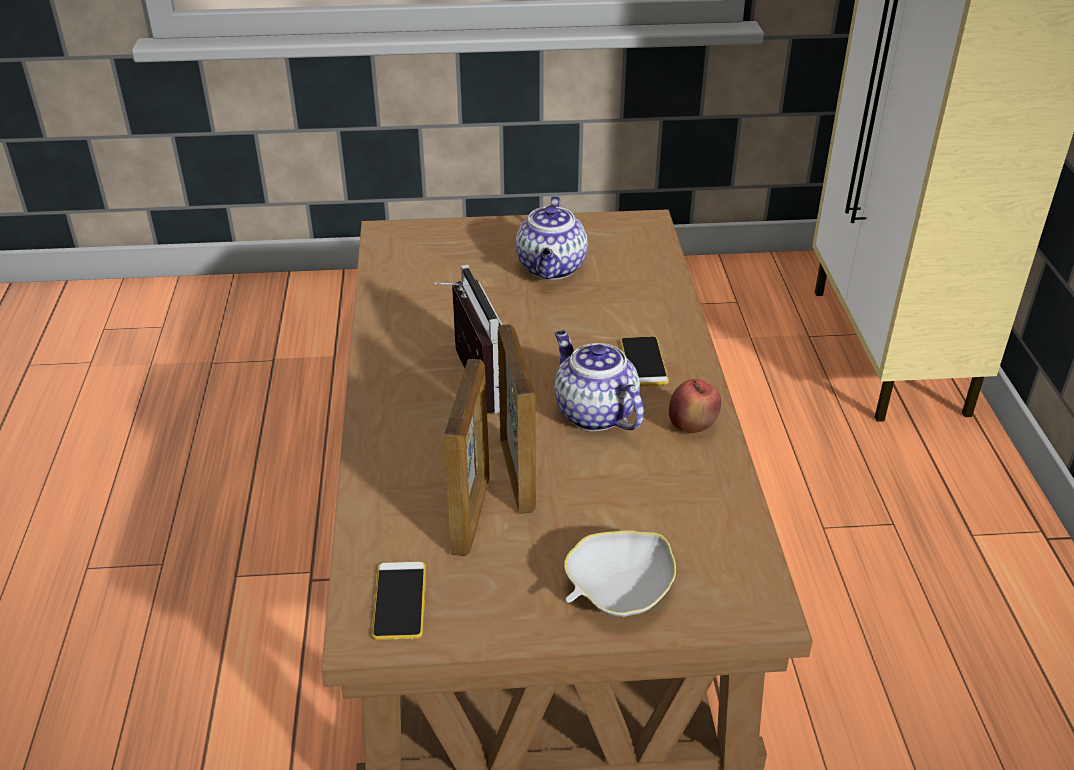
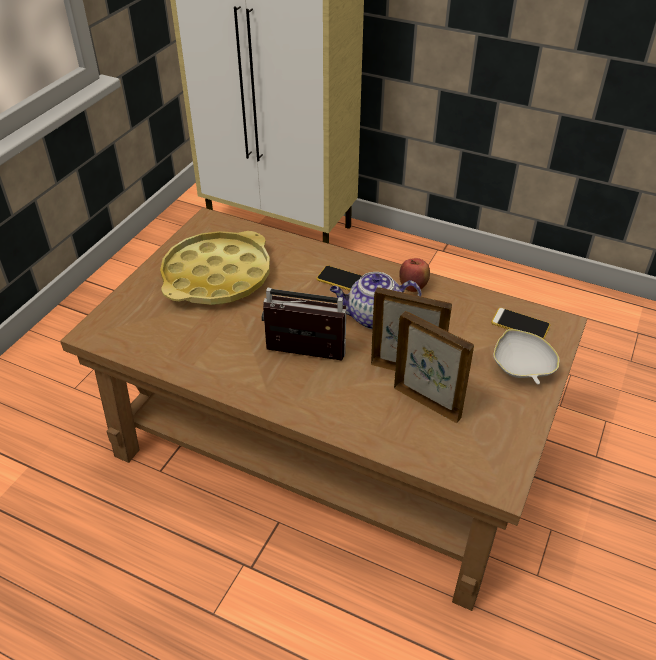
camera: 60 degrees left, 5 degrees up
(399, 601) = (482, 460): phone -> phone (520, 324)
(552, 268) = (217, 276): teapot -> yellow tray

